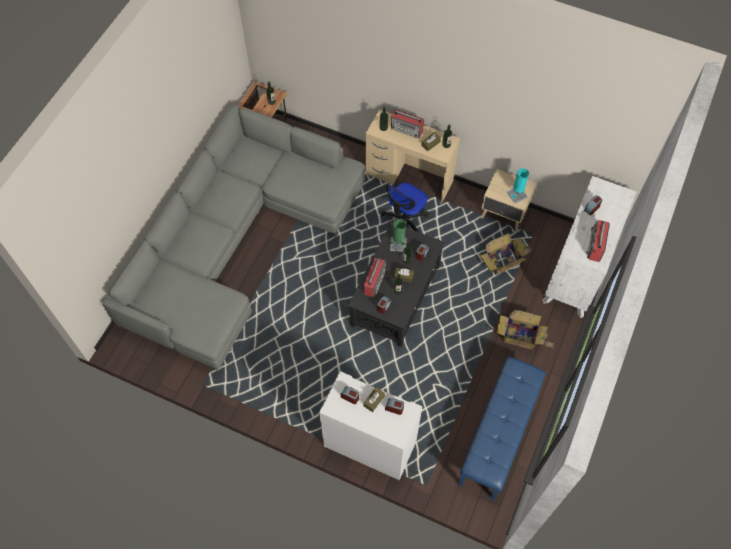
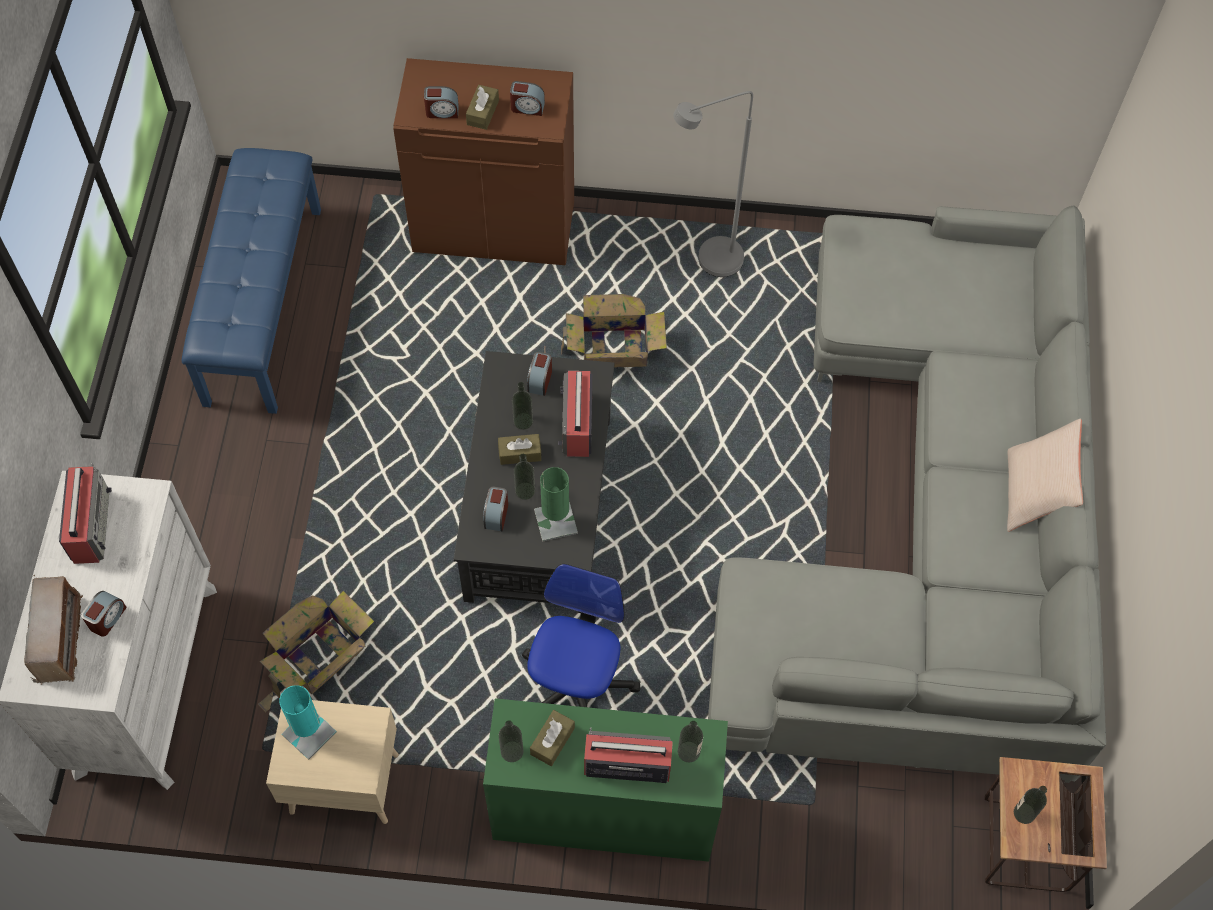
camera: 160 degrees right, 0 degrees up
(199, 204) = (1035, 493): none -> beige pillow
(272, 389) = (708, 263): none -> grey floor lamp
(369, 445) = (495, 226): white cabinet -> brown cabinet
(409, 178) = (604, 811): beige desk -> green desk
(521, 337) = (250, 496): cardboard box -> cardboard box (611, 348)
(611, 206) = (59, 638): none -> radio

